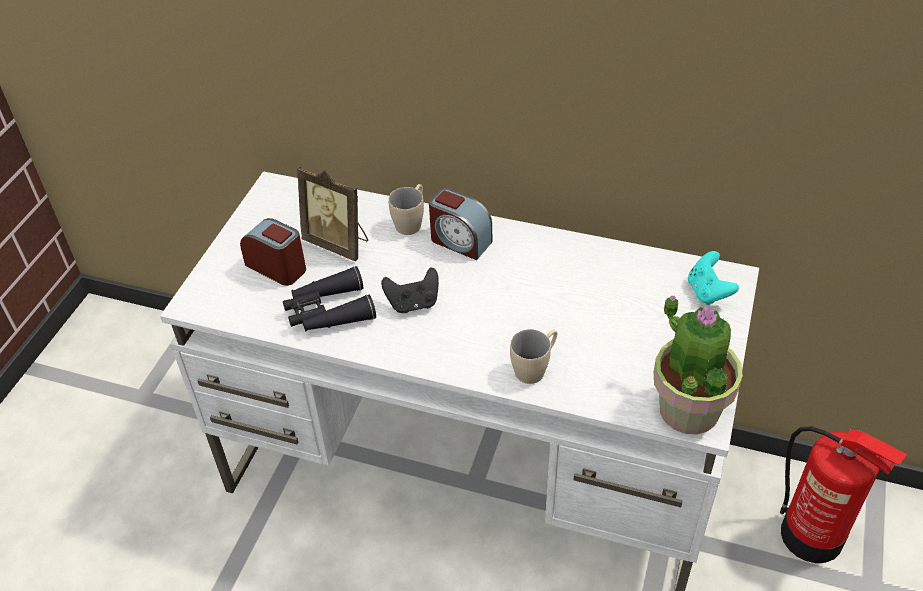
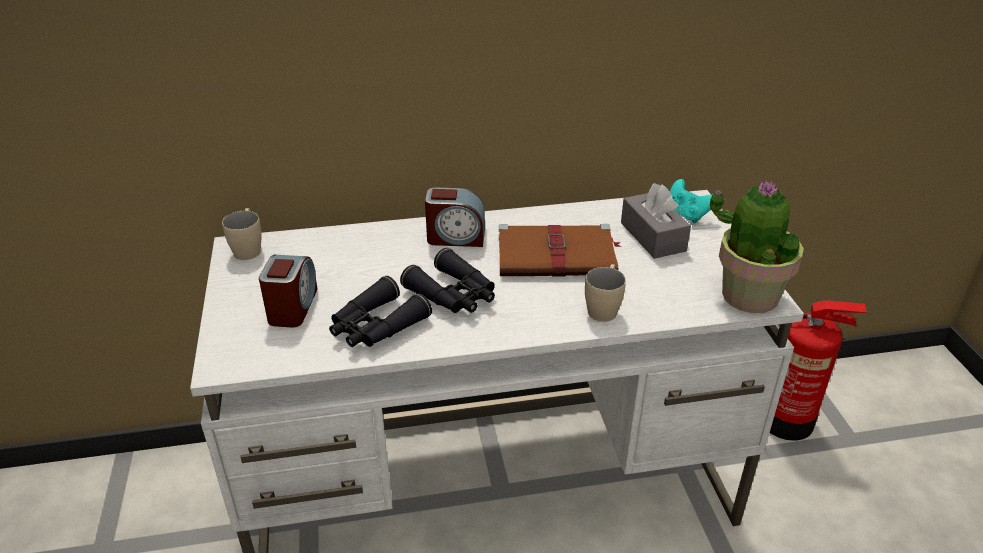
camera: 30 degrees left, 10 degrees down
(277, 267) = (293, 307): alarm clock -> alarm clock turned 90 degrees clockwise
(338, 243) = (341, 271): picture frame -> none
(411, 222) = (398, 236): beige mug -> beige mug (248, 248)
(413, 303) = (453, 295): black game controller -> black binoculars
(538, 295) = (558, 256): none -> brown book
(649, 306) = (652, 237): none -> grey tissue box

